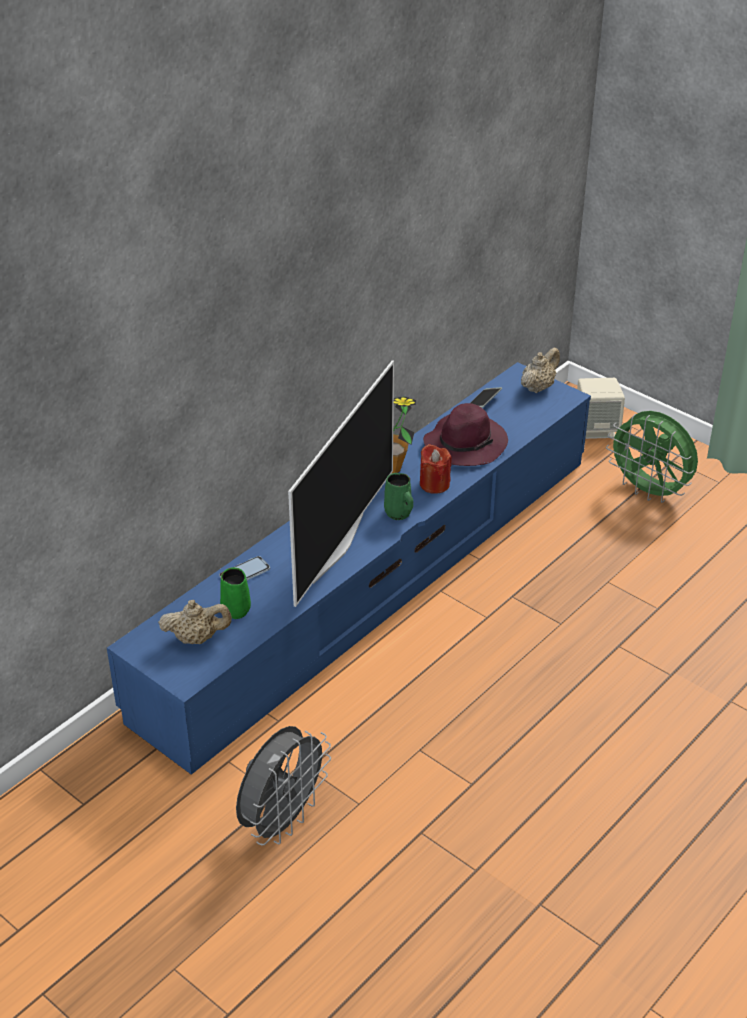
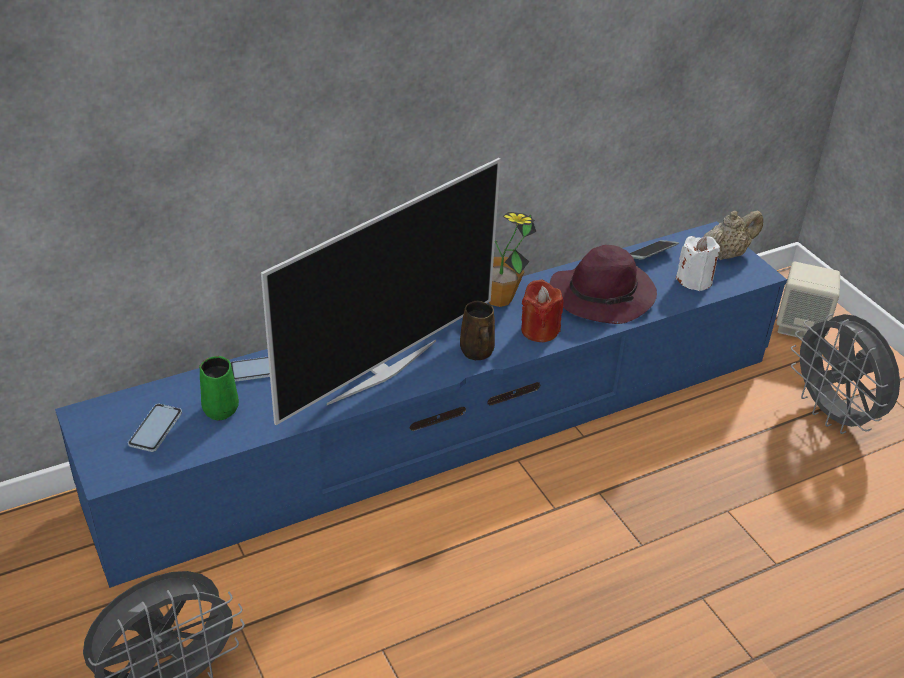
camera: 20 degrees right, 0 degrees up
(197, 638) = (155, 429): beige teapot -> phone
(399, 514) = (477, 352): green mug -> brown mug
(525, 414) = (694, 280): none -> white candle
(649, 491) = (833, 416): green fan -> grey fan

